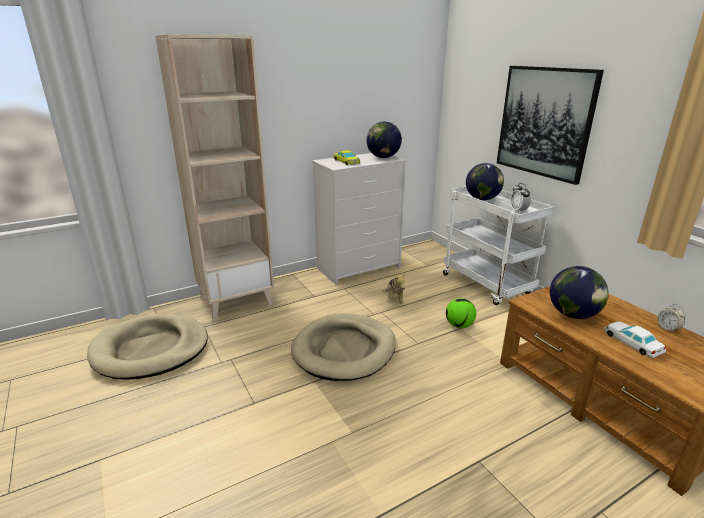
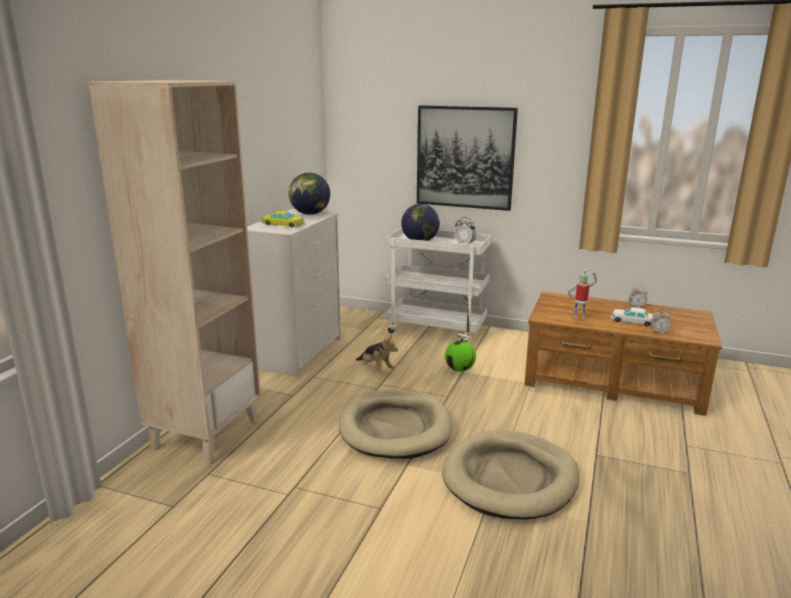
camera: 40 degrees left, 5 degrees down
(150, 350) = (177, 525): beige dog bed -> beige dog bed (510, 478)
(572, 314) = (579, 316): globe -> toy robot
(647, 367) = (659, 332): none -> alarm clock

